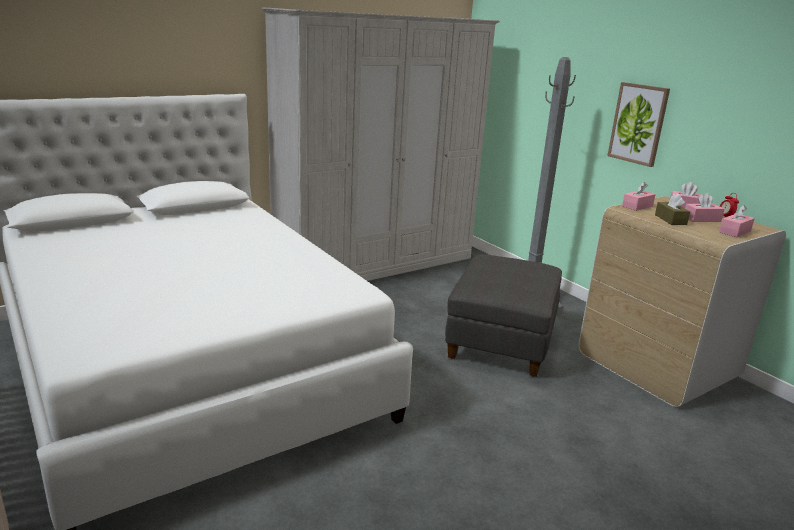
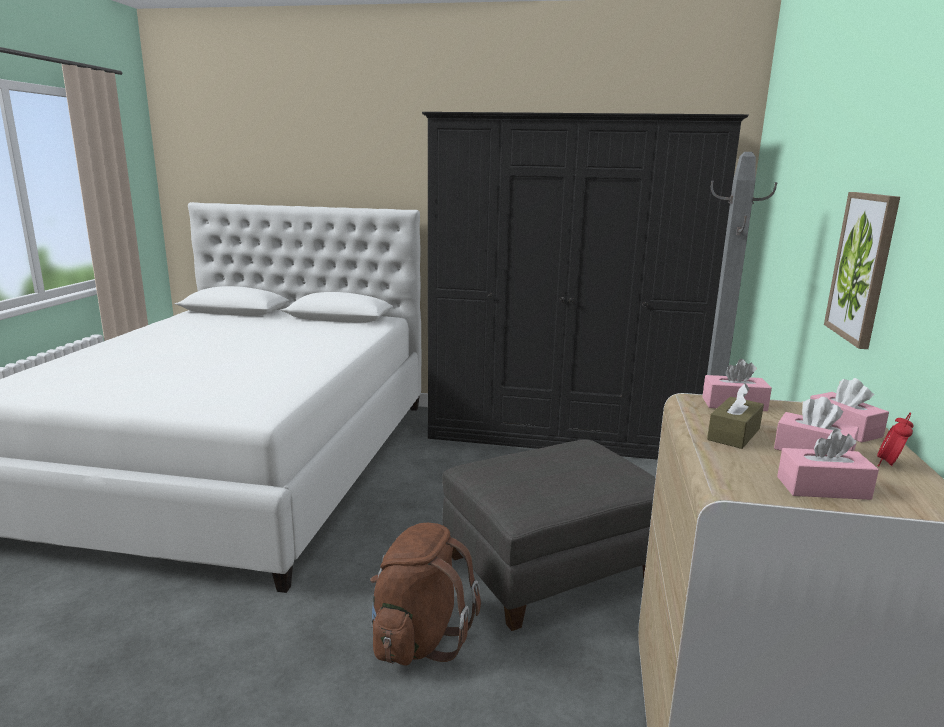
camera: 45 degrees right, 5 degrees down
(377, 265) = (560, 435): white wardrobe -> black wardrobe
(505, 402) = (418, 638): none -> brown backpack

